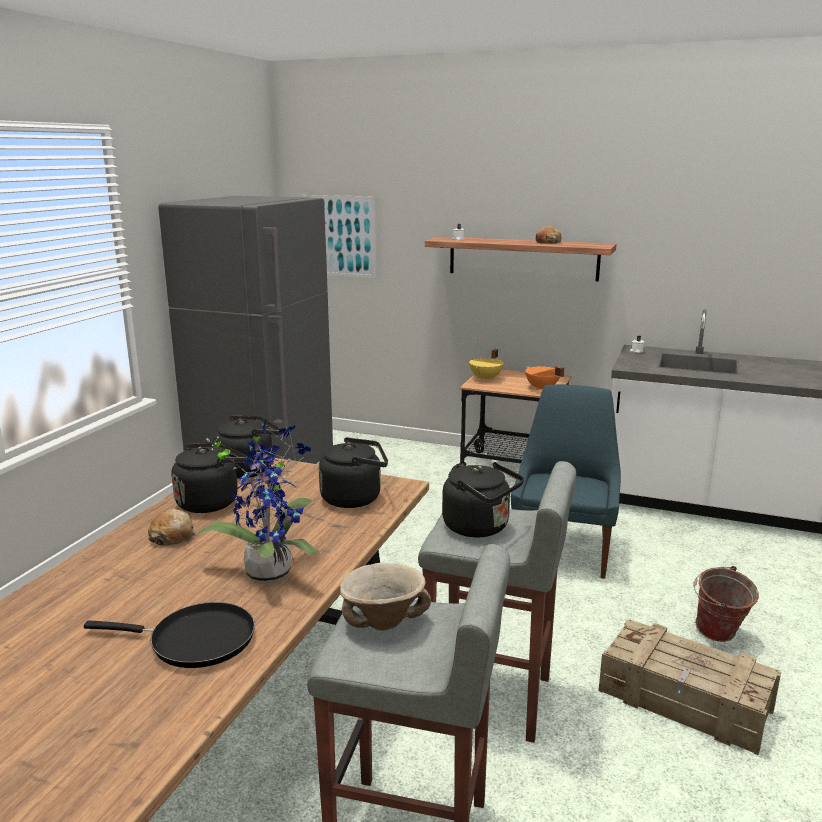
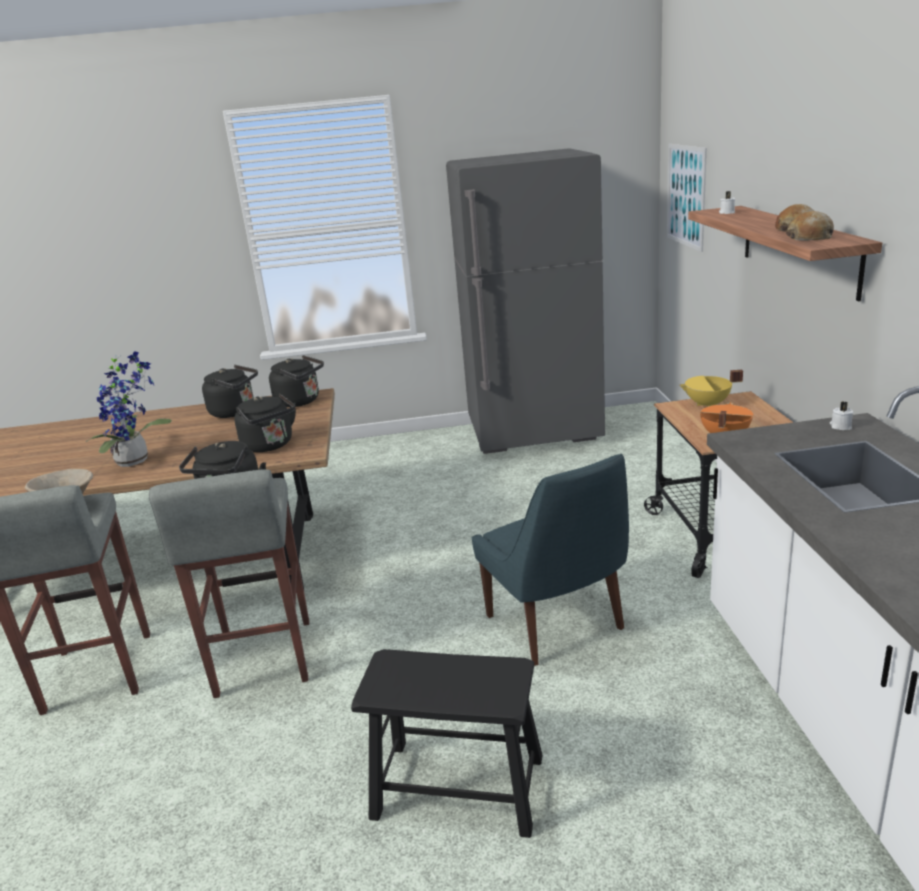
camera: 65 degrees right, 5 degrees up
(172, 536) = (177, 421): bread -> bread (810, 237)
(195, 640) = (47, 471): black frying pan -> none
(563, 551) = (557, 625): blue chair -> blue chair turned 75 degrees clockwise
(685, 701) = (312, 781): crate -> none
(717, 636) = (458, 786): bucket -> black stool

